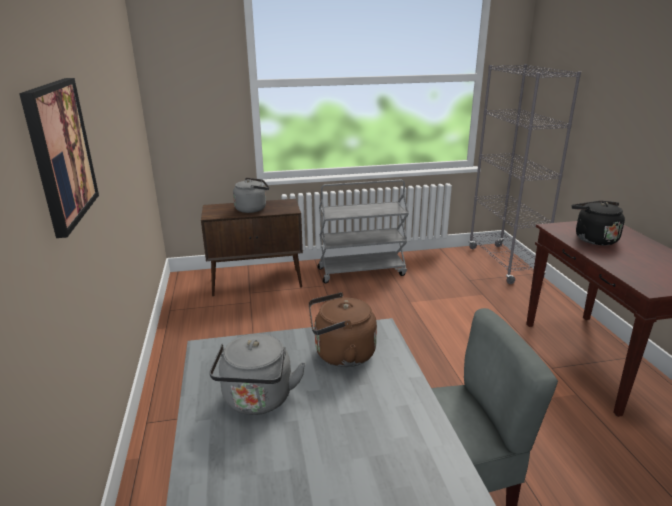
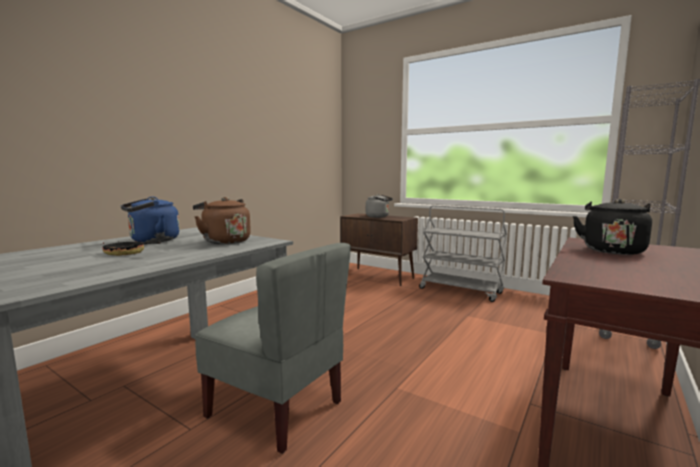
camera: 45 degrees right, 15 degrees down
(60, 153) = (184, 119): picture -> none
(257, 401) = (152, 241): grey kettle -> blue kettle
(332, 439) = (128, 253): none -> frying pan

